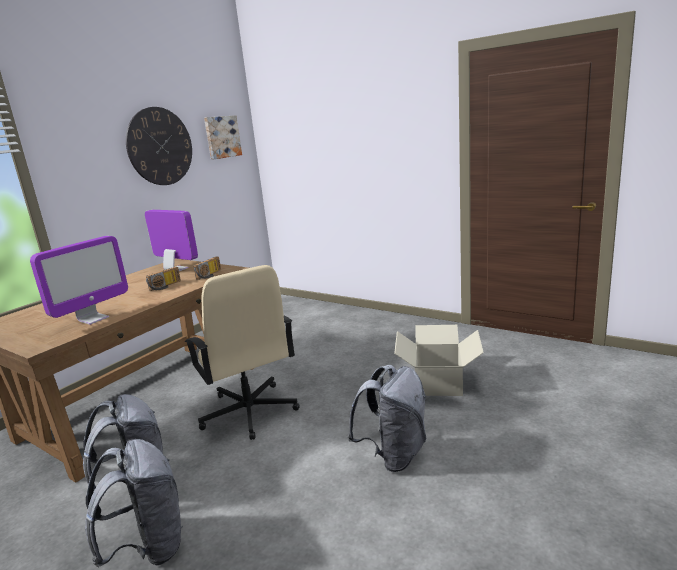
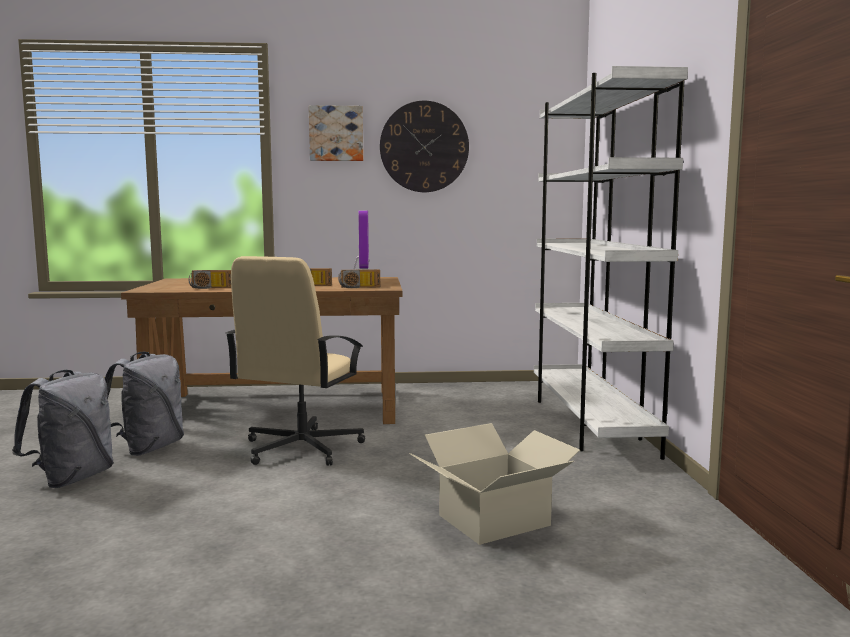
camera: 50 degrees right, 10 degrees down
(93, 319) = (210, 288): monitor -> radio
(222, 137) = (523, 144): picture -> picture (336, 133)
(346, 314) = (590, 423): none -> white bookcase
(394, 455) = (288, 537): grey backpack -> none

